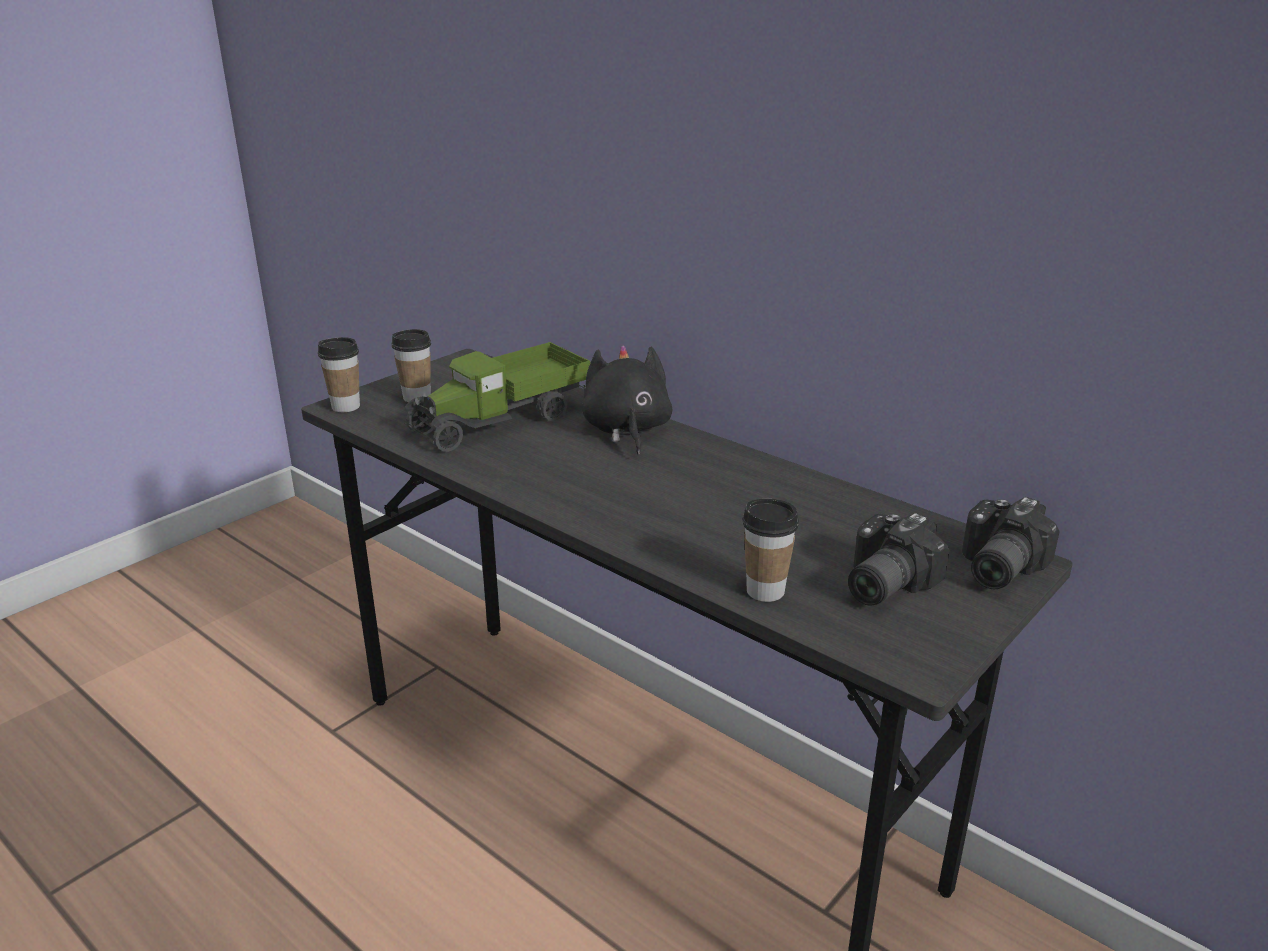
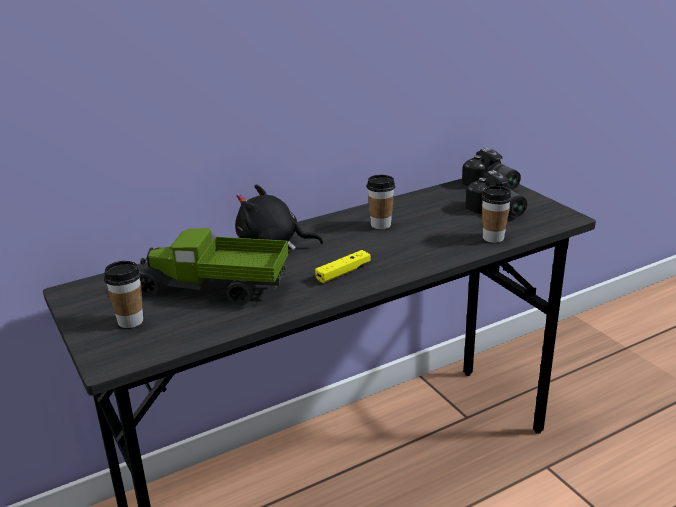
camera: 70 degrees left, 0 degrees up
(346, 406) = (113, 359): cup -> cup (380, 225)
(501, 420) = (214, 288): toy truck -> toy truck turned 120 degrees clockwise
(577, 486) = (343, 272): none -> yellow game controller

